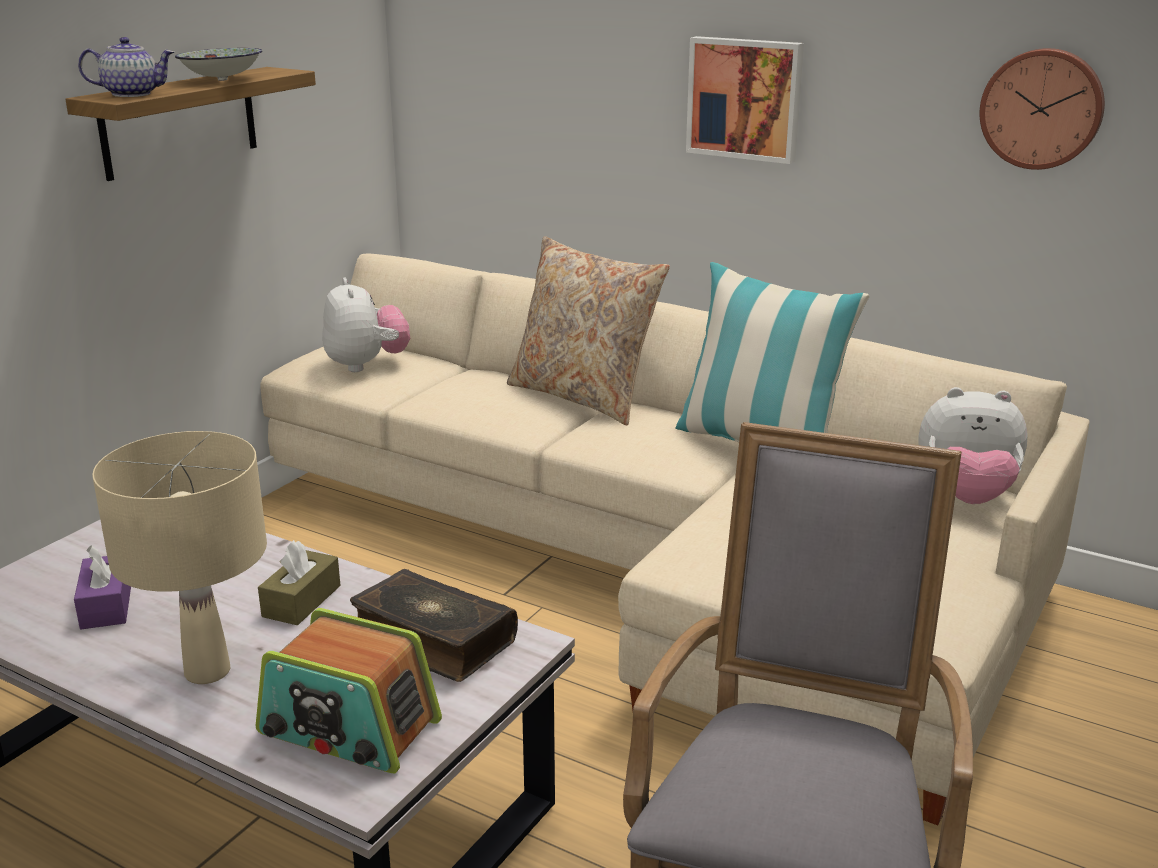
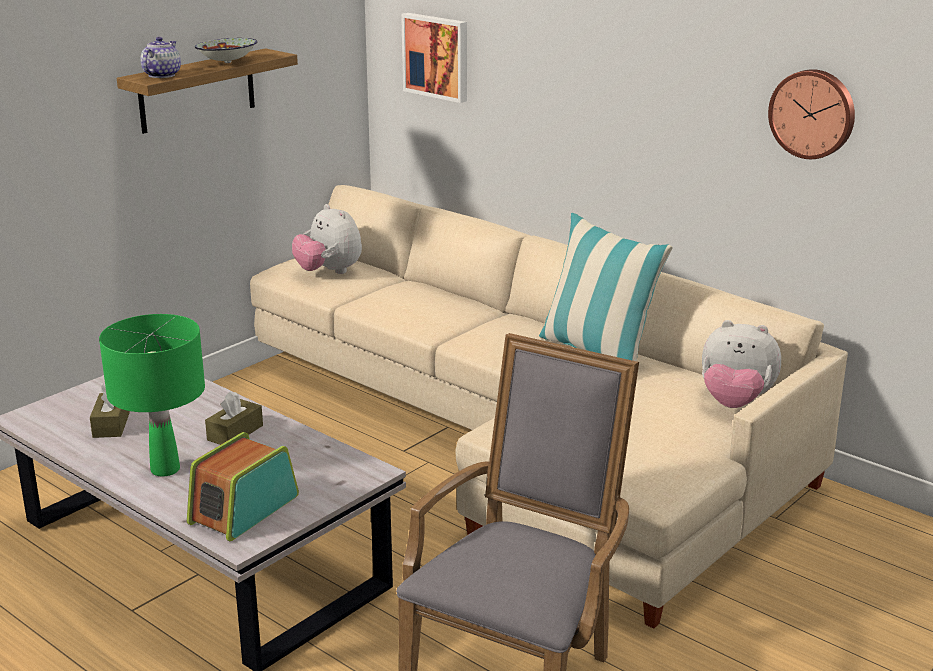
camera: 10 degrees right, 0 degrees up
(106, 605) = (111, 424): purple tissue box -> brown tissue box
(132, 94) = (161, 75): teapot -> teapot turned 75 degrees counterclockwise
(208, 671) = (165, 469): beige table lamp -> green table lamp
(348, 728) = (243, 509): radio -> radio turned 90 degrees clockwise
(366, 365) = (329, 272): plush toy -> plush toy turned 150 degrees clockwise
(432, 640) = (311, 464): book -> none
(583, 396) = (482, 307): beige pillow -> none
(745, 98) = (612, 88): picture -> picture (437, 56)

